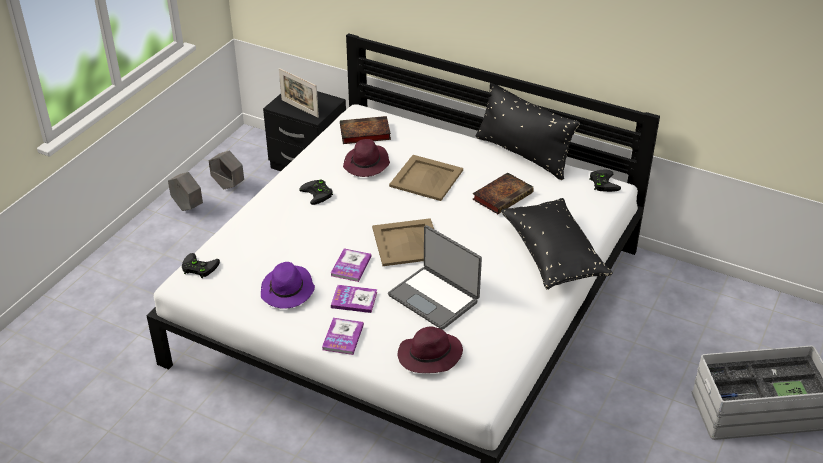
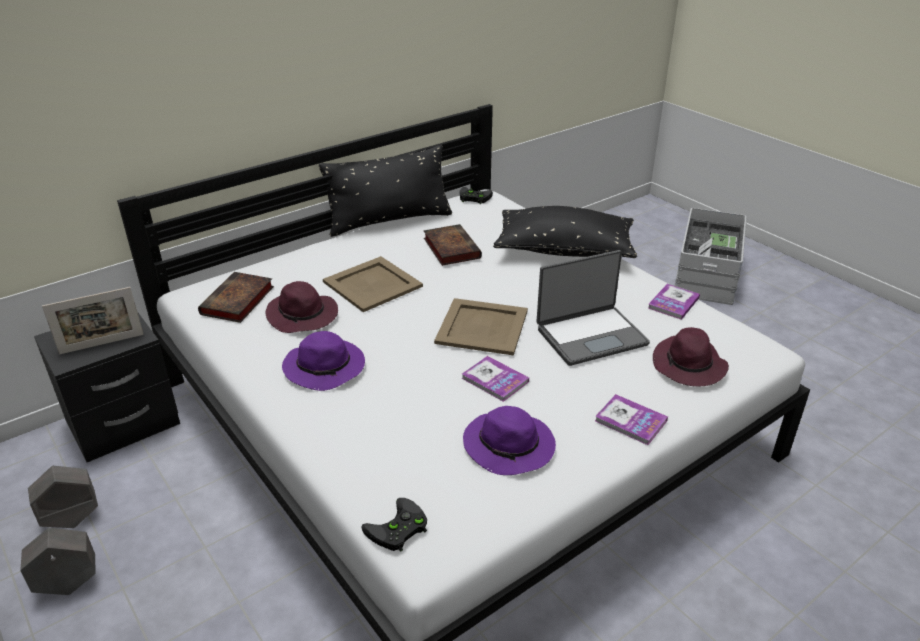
camera: 65 degrees left, 5 degrees down
(318, 194) = (326, 368): black game controller -> purple hat
(354, 300) = (561, 394): book -> book (673, 303)

